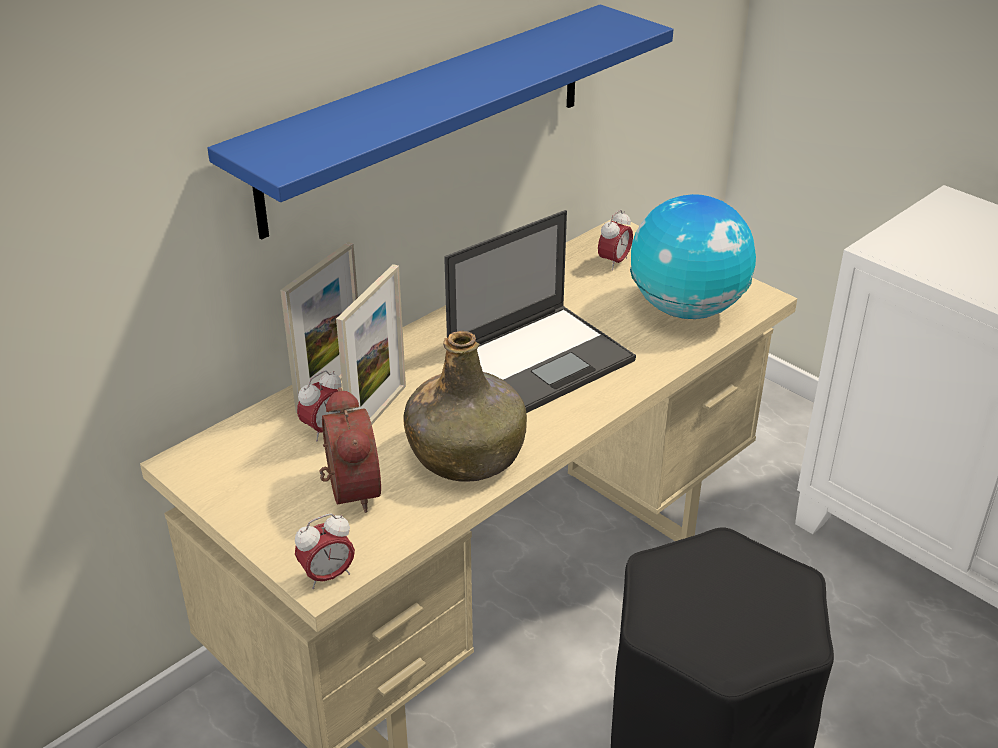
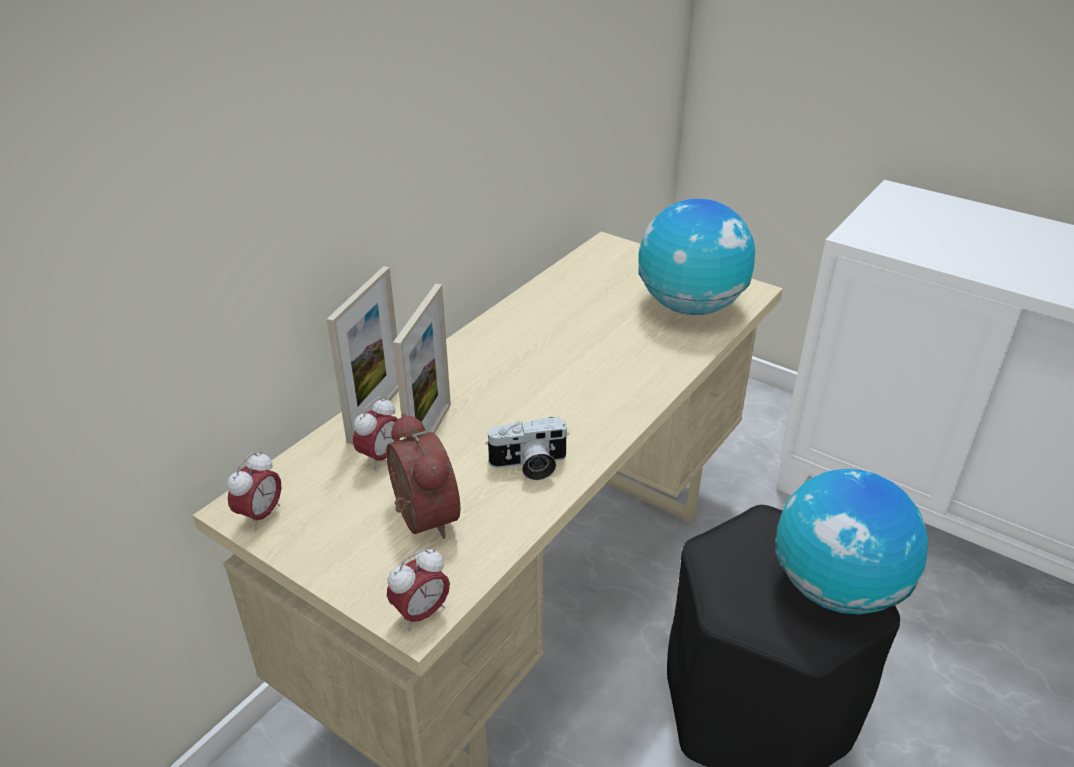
camera: 10 degrees left, 0 degrees up
(428, 117) = (446, 139): blue shelf -> none
(466, 454) = (529, 466): green bottle -> camera
(542, 358) = (573, 364): laptop -> none
(614, 262) = (611, 271): alarm clock -> alarm clock (261, 515)
(773, 619) = (836, 589): none -> globe

